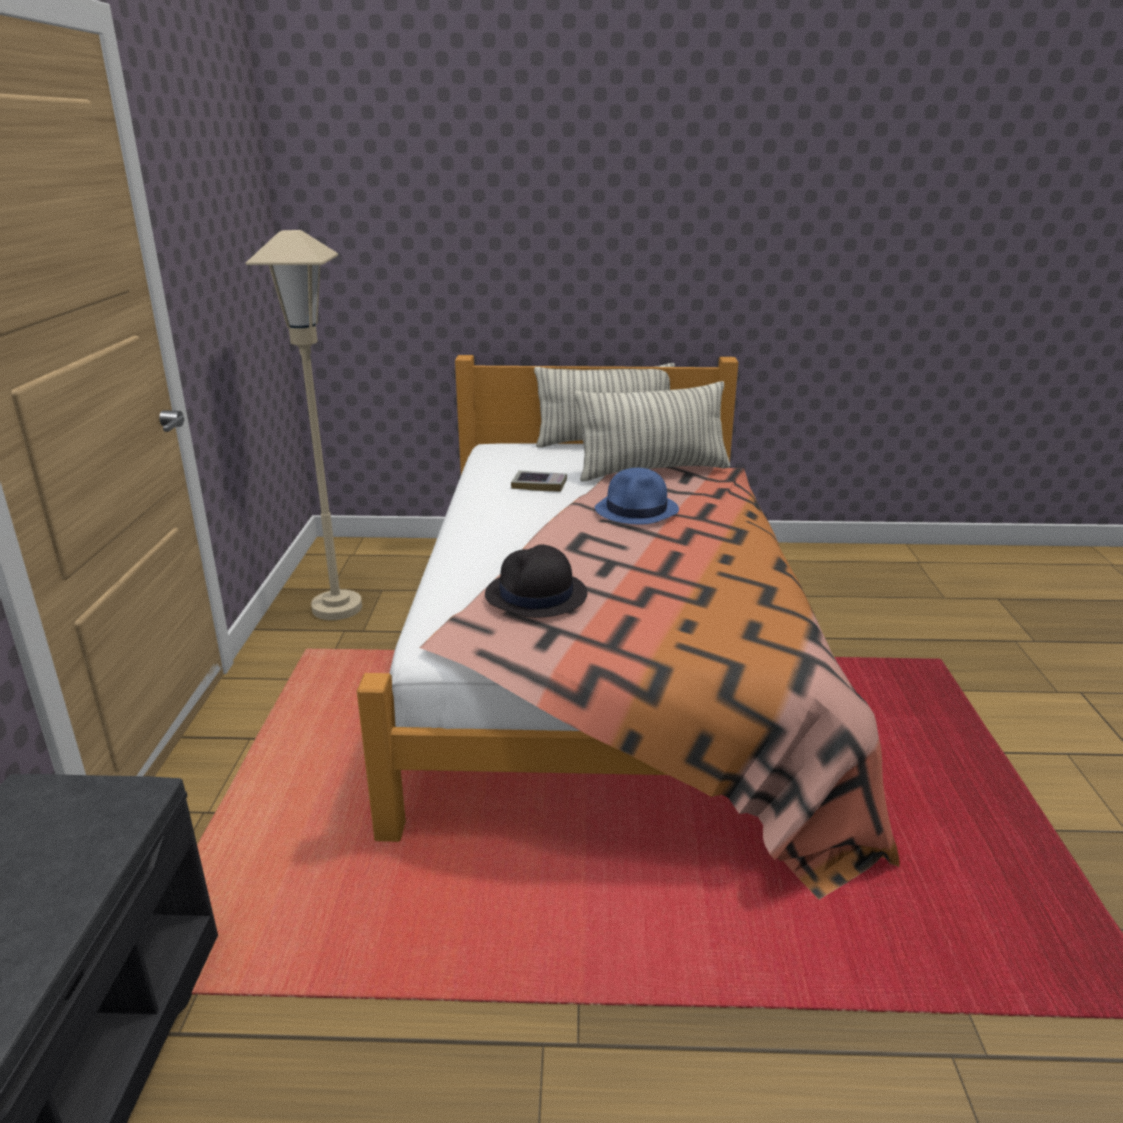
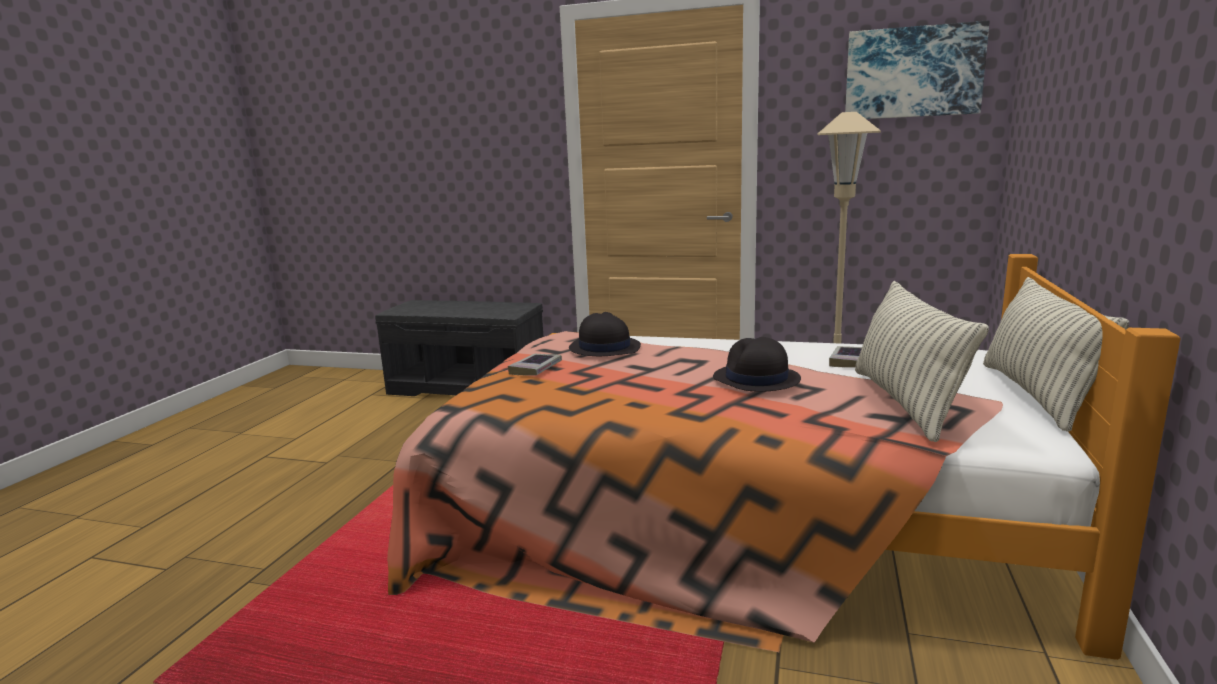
camera: 105 degrees right, 10 degrees down
(231, 173) = (913, 72): none -> picture
(637, 510) = (756, 379): blue hat -> black hat
(638, 632) = (536, 369): none -> book

